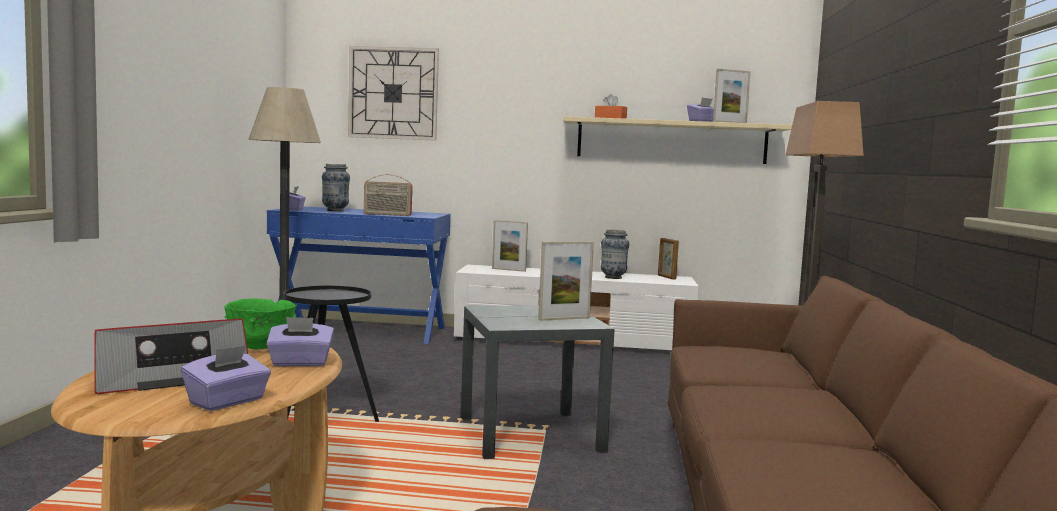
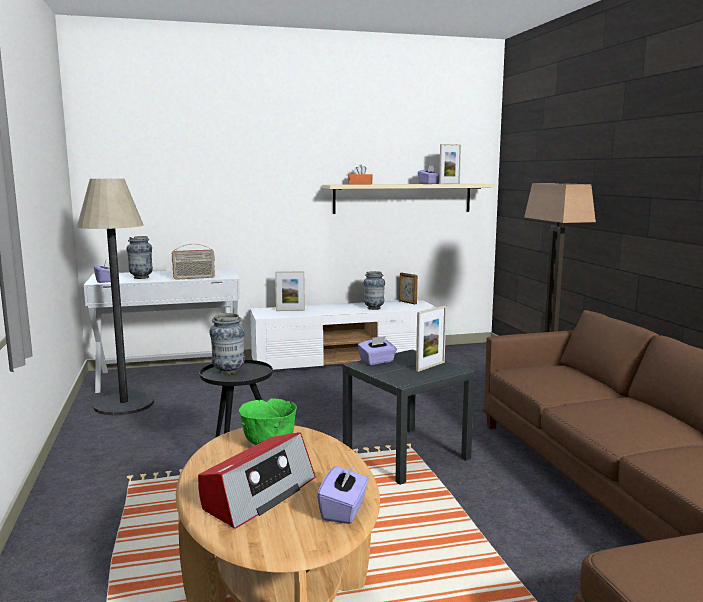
camera: 20 degrees left, 5 degrees up
(300, 363) = (325, 453): purple tissue box -> purple tissue box (377, 361)
(322, 294) = (228, 372): none -> vase
(360, 330) = (170, 376): blue console table -> white console table
(393, 93) = (174, 168): wall clock -> none

